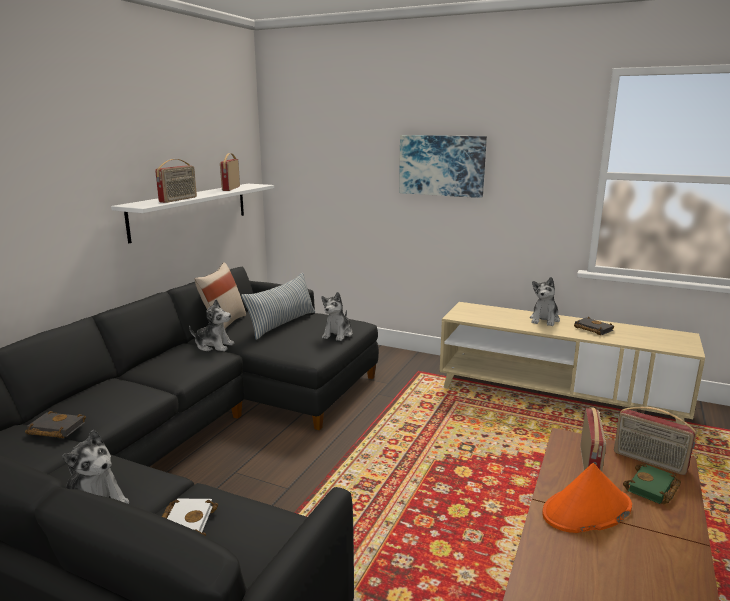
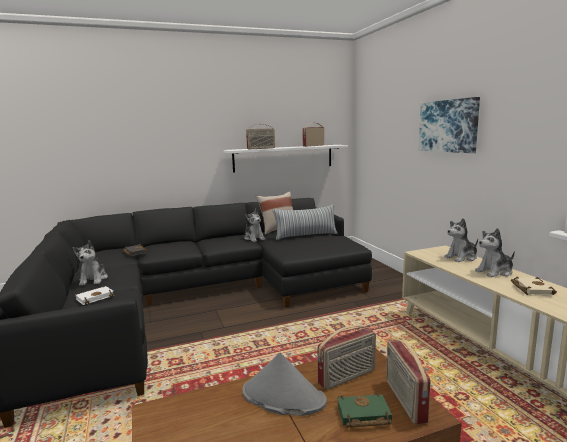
camera: 45 degrees right, 5 degrees down
(338, 334) = (329, 248): plush toy -> plush toy (461, 257)
(586, 510) = (282, 397): orange hat -> grey hat
(591, 329) = (530, 289): black book -> beige book

